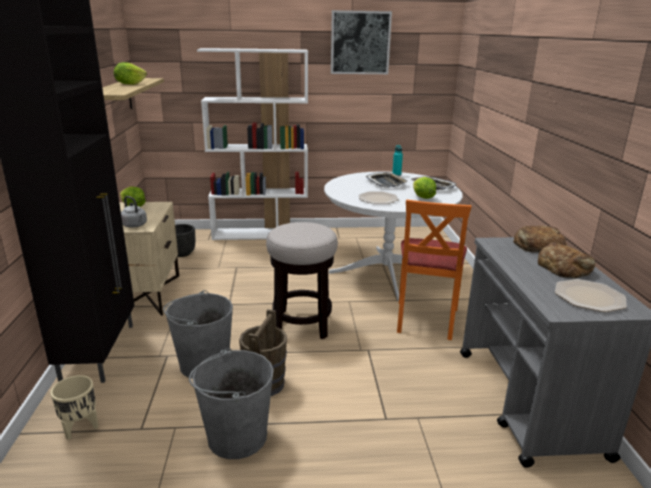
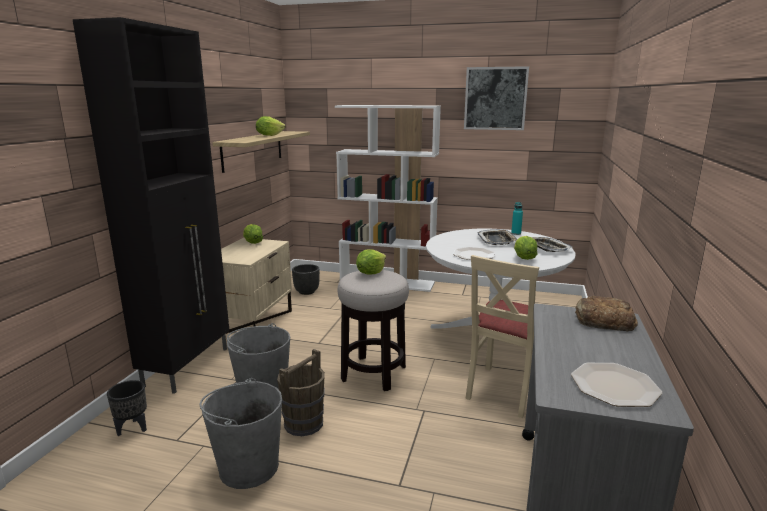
camera: 20 degrees right, 5 degrees down
(80, 428) = (132, 429): beige planter -> black planter
(135, 225) = (240, 258): grey kettle -> none
(296, 226) = (371, 273): none -> lettuce
(425, 319) = (505, 390): orange chair -> beige chair
(564, 267) = (614, 348): bread -> none

